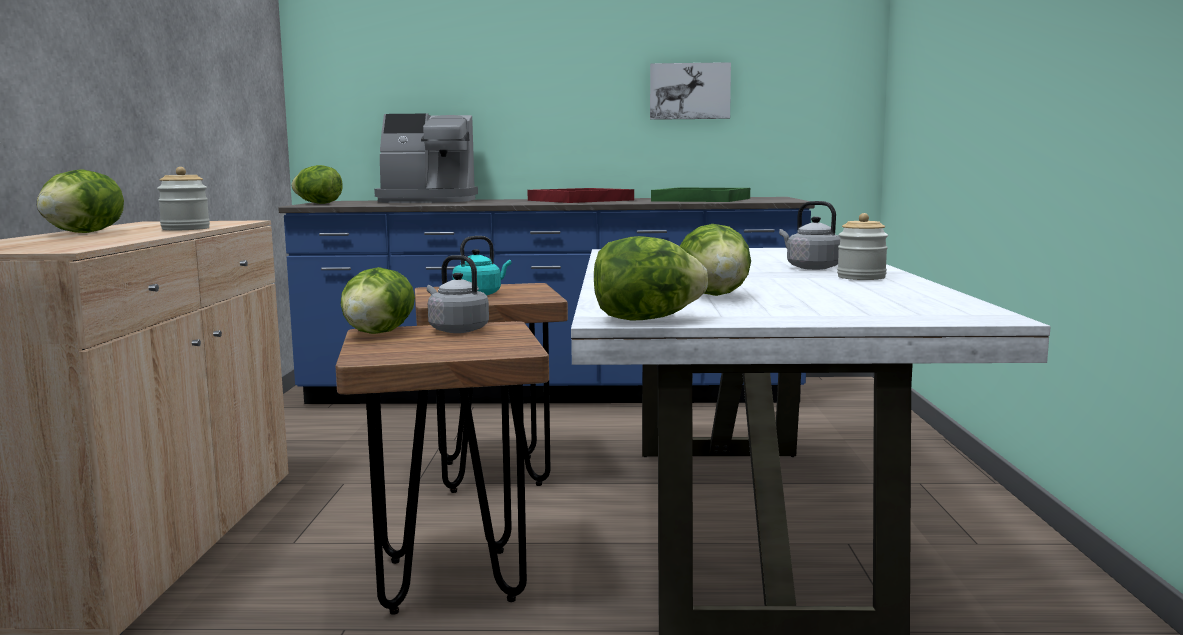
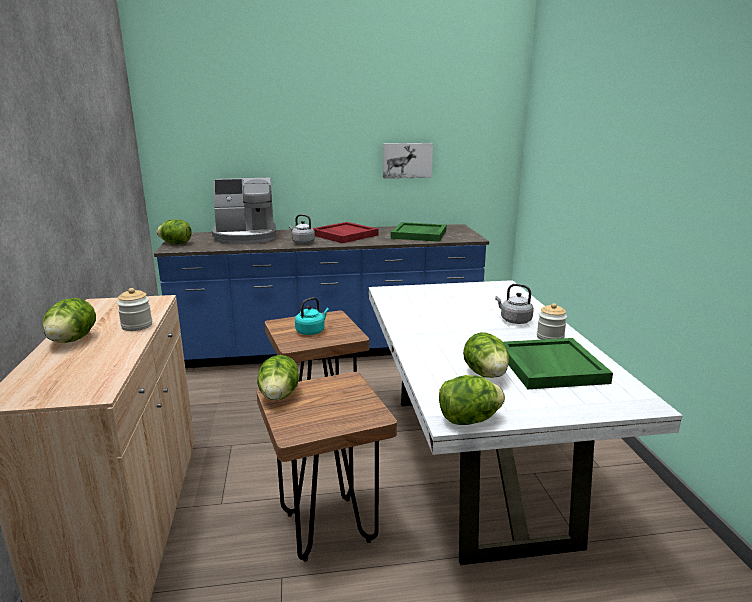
camera: 10 degrees left, 10 degrees up
(456, 330) = (324, 388): grey kettle -> grey kettle (302, 242)
(836, 293) = (549, 366): none -> green tray

